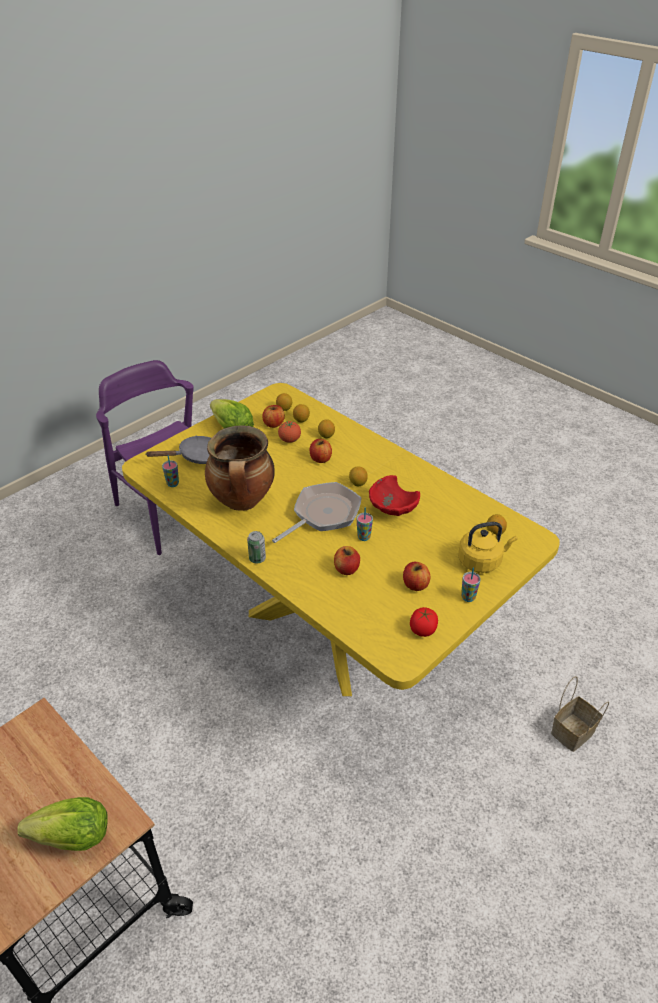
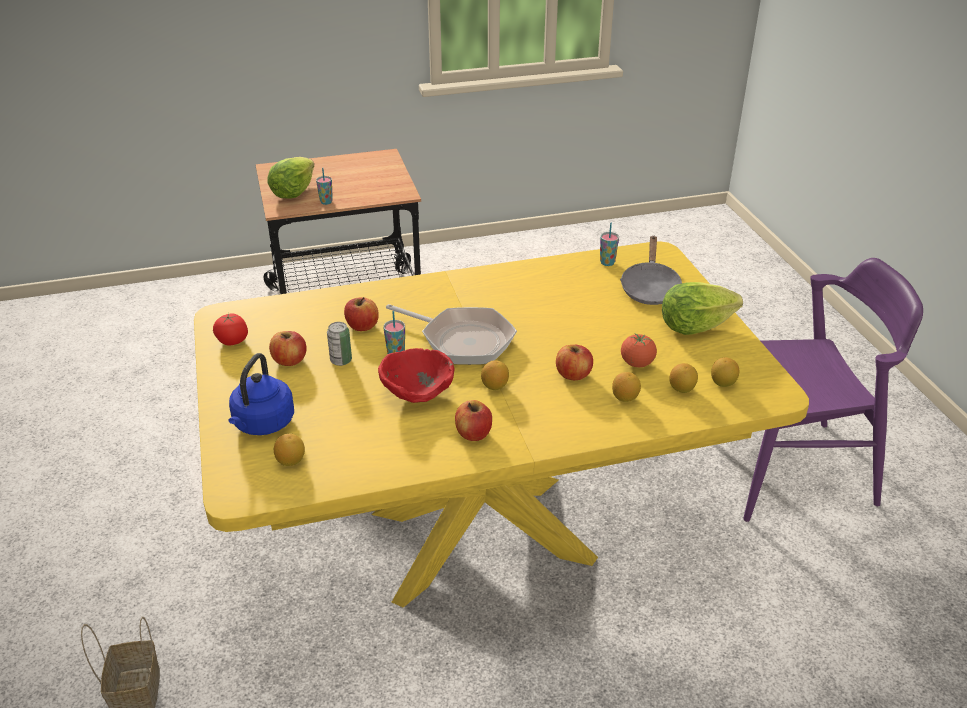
camera: 120 degrees right, 5 degrees down
(243, 502) = (535, 296): cooking pot -> none
(257, 558) = (436, 280): can -> can (341, 360)
(273, 424) = (687, 362): apple -> apple (473, 434)
(323, 514) = (462, 340): frying pan -> frying pan turned 45 degrees counterclockwise
(468, 597) = (230, 388): cup -> cup (326, 202)
(481, 561) = (262, 424): yellow kettle -> blue kettle

